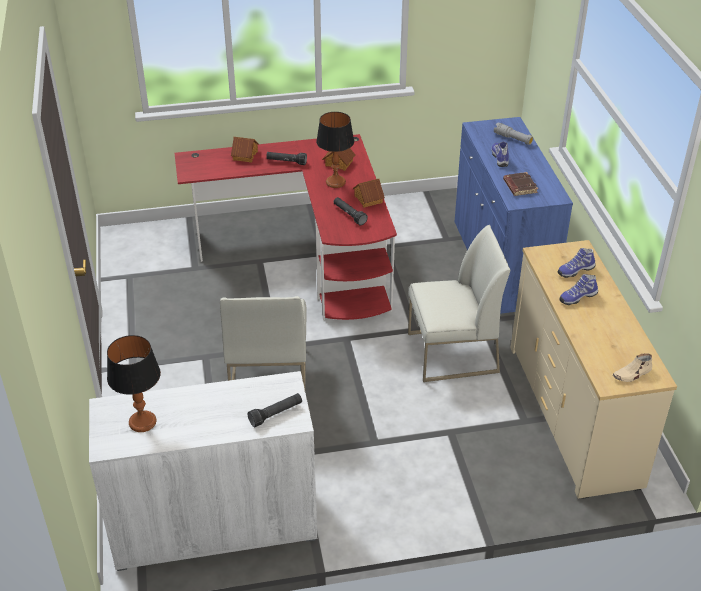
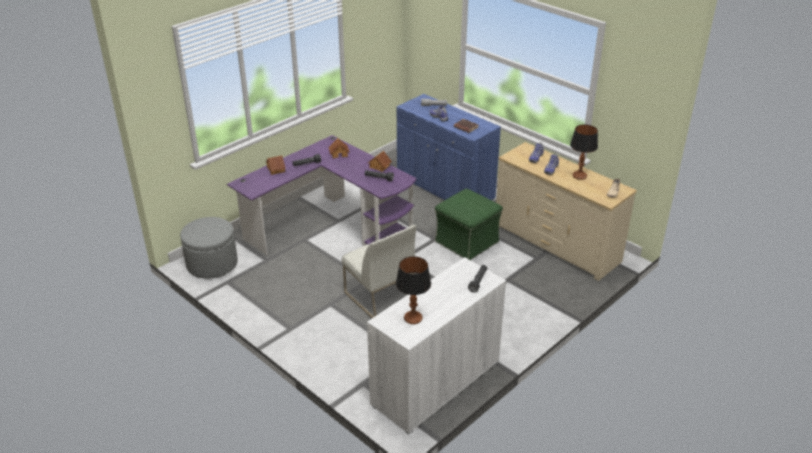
camera: 35 degrees left, 5 degrees down
(136, 247) = (212, 264): none -> grey ottoman
(308, 257) = (331, 226): red desk -> purple desk
(335, 182) = (350, 164): table lamp -> table lamp (579, 176)
(452, 353) = (467, 242): white chair -> green ottoman

